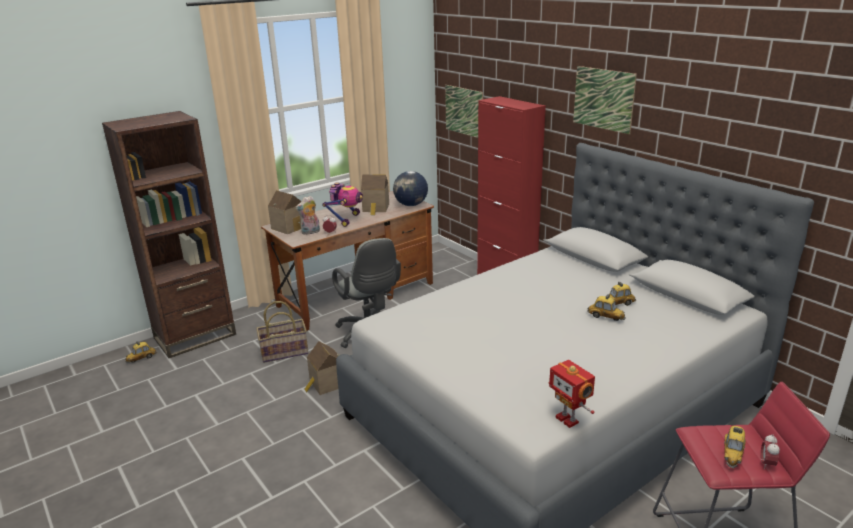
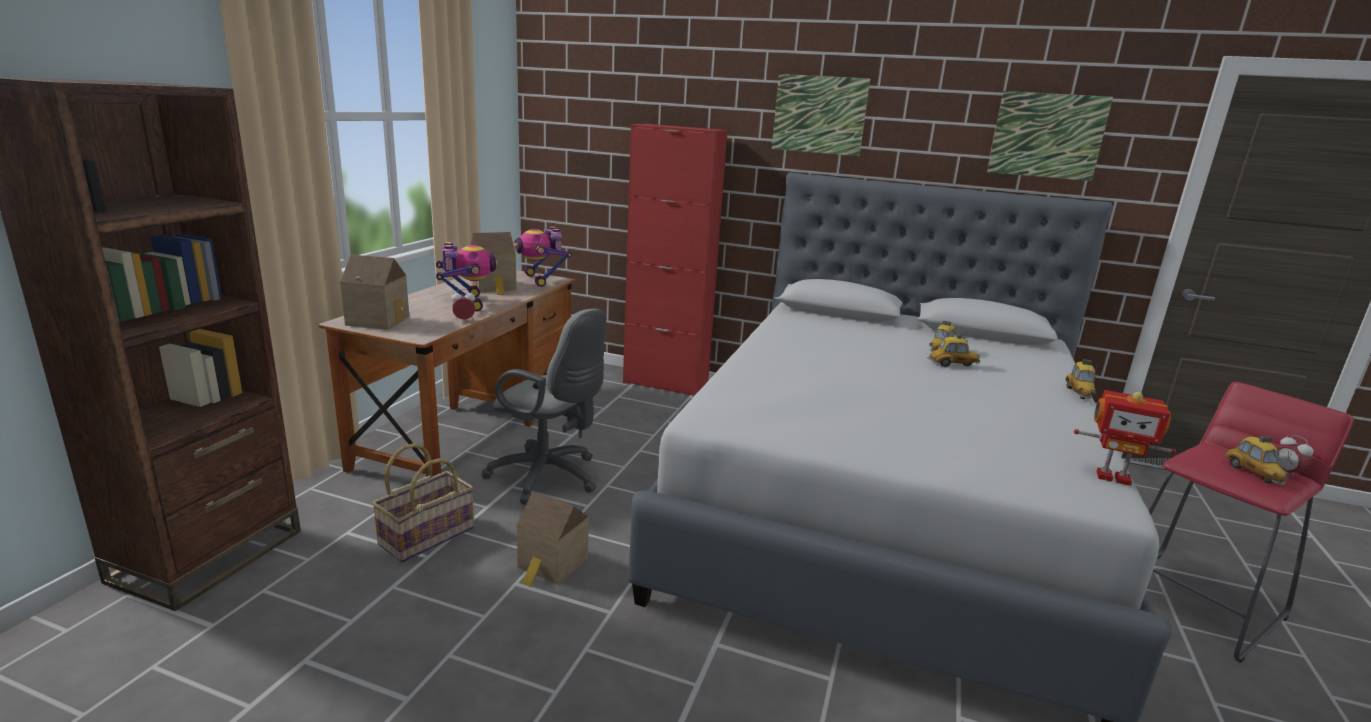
camera: 35 degrees left, 5 degrees down
(141, 358) = (100, 631): toy car -> toy car (1078, 393)
(310, 232) = (428, 323): plush toy -> none
(411, 205) = (542, 280): globe -> toy robot
(464, 111) = (577, 151): picture -> picture (1047, 135)

